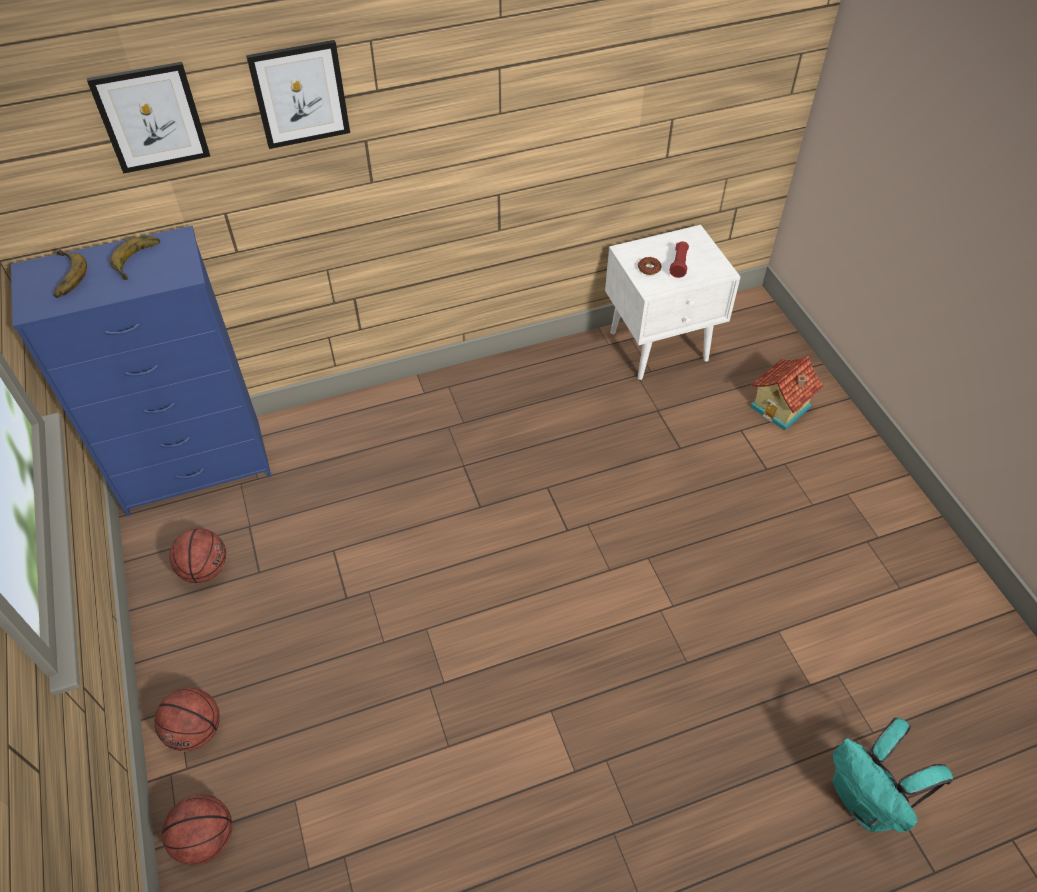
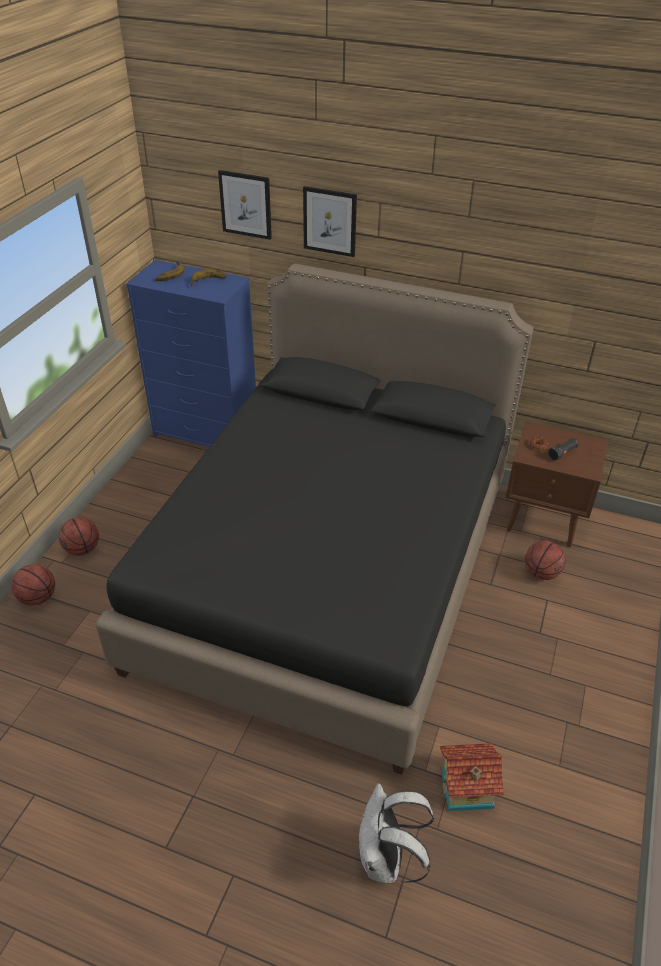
camera: 40 degrees right, 10 degrees down
(205, 569) = (161, 482): basketball -> basketball (541, 573)
(517, 543) = (329, 571): none -> black bed
(660, 346) = (544, 520): white nightstand -> brown nightstand
(679, 265) = (562, 453): red flashlight -> black flashlight
(781, 408) = (594, 605): toy house -> toy house (467, 789)
(866, 800) = (386, 860): turquoise backpack -> white backpack

